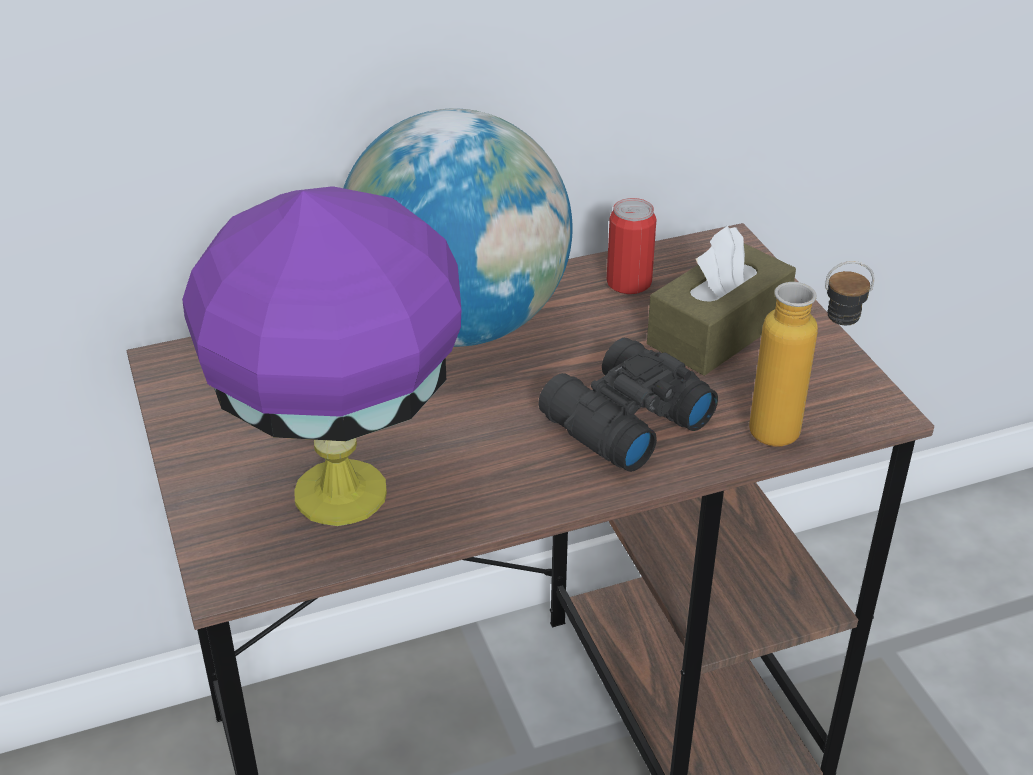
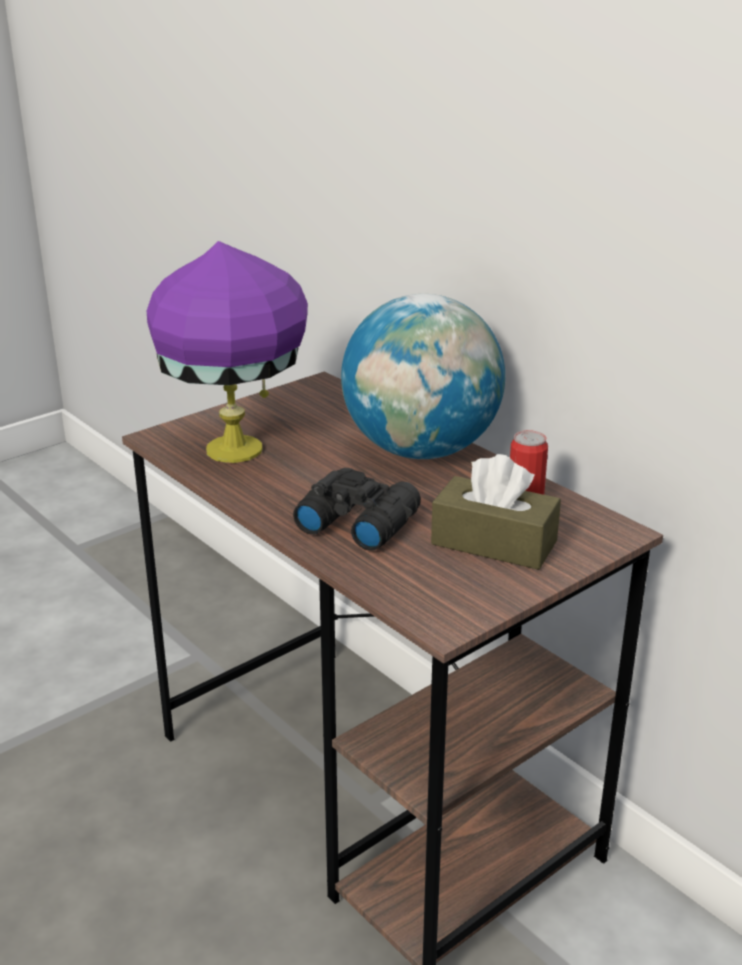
camera: 70 degrees right, 10 degrees down
(796, 433) = (388, 590): bottle -> none

